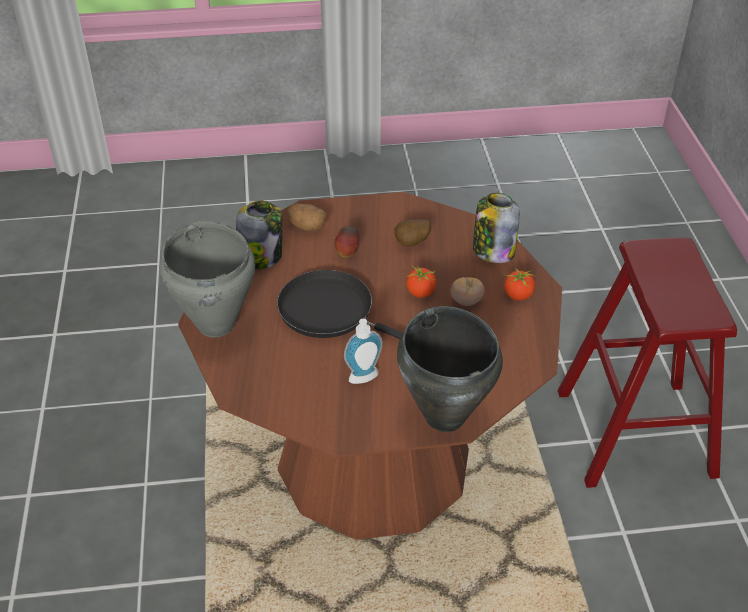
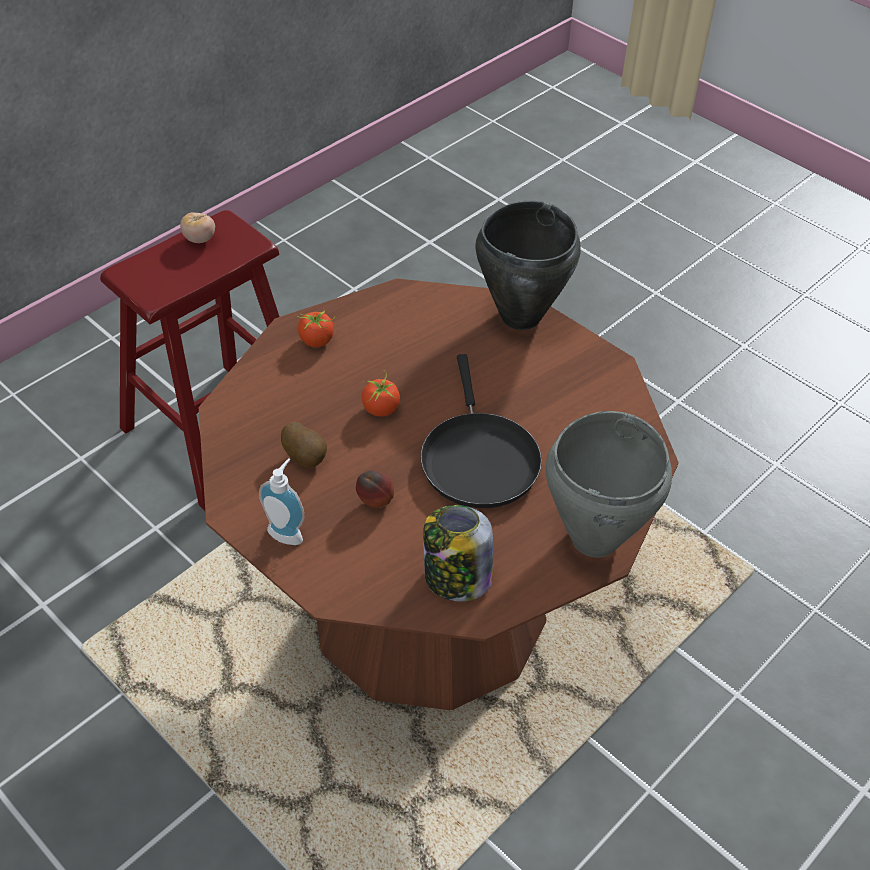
camera: 130 degrees left, 5 degrees up
(307, 227) = (362, 571): potato -> none
(365, 379) = (536, 384): soap dispenser -> soap dispenser (287, 531)
(466, 301) = (361, 371): tomato -> tomato (199, 239)
(493, 250) = (259, 389): jar -> none

